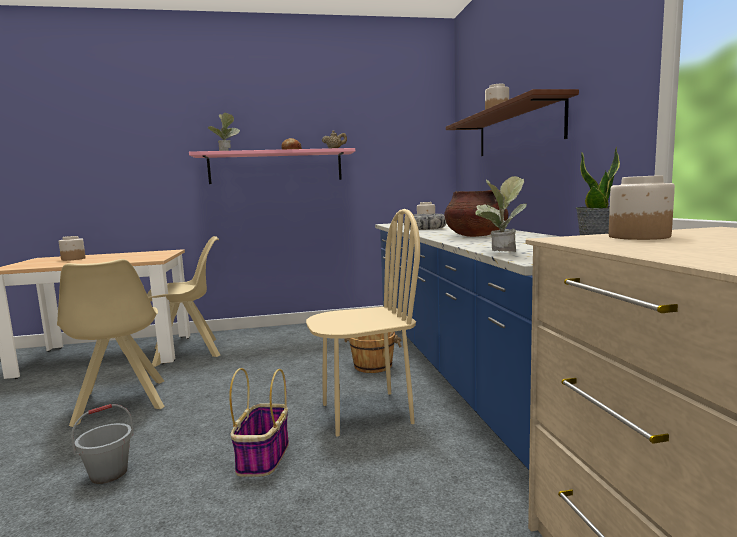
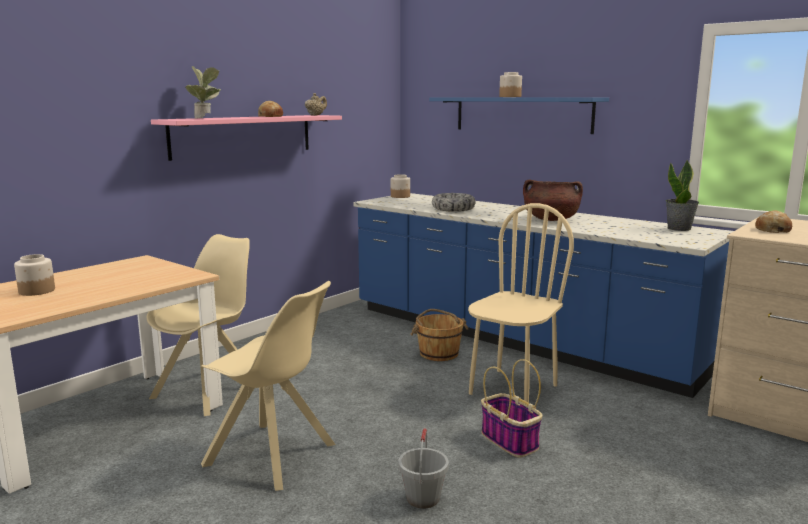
camera: 40 degrees left, 5 degrees up
(499, 253) = (651, 240): potted plant -> none
(517, 130) = (522, 114): brown shelf -> blue shelf
(638, 237) = (772, 230): jar -> bread

